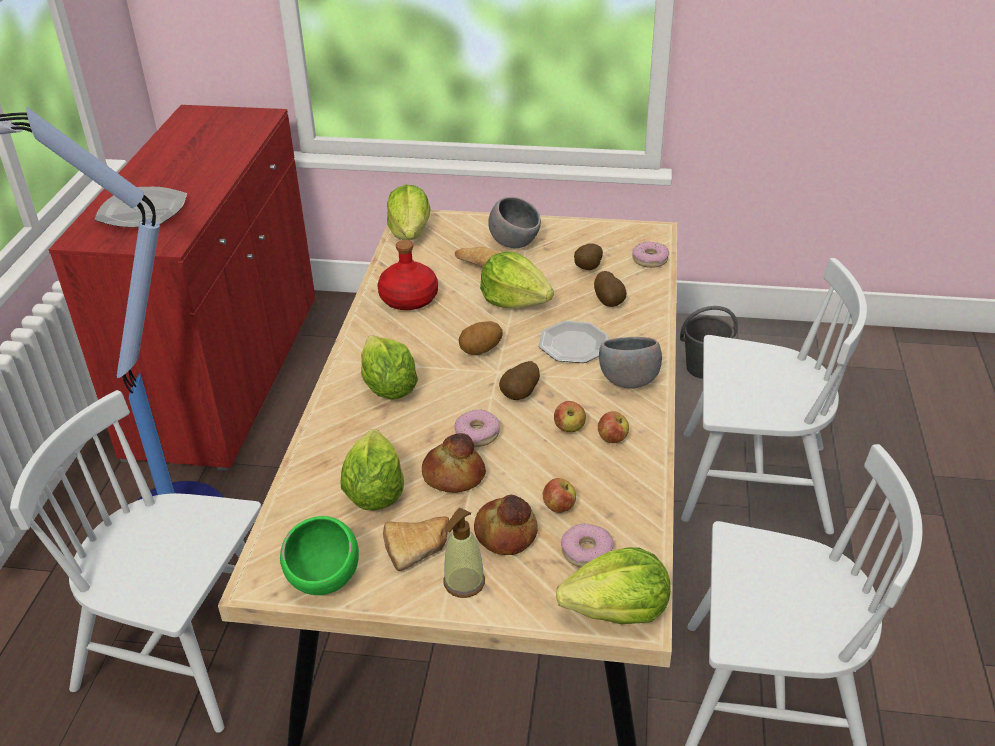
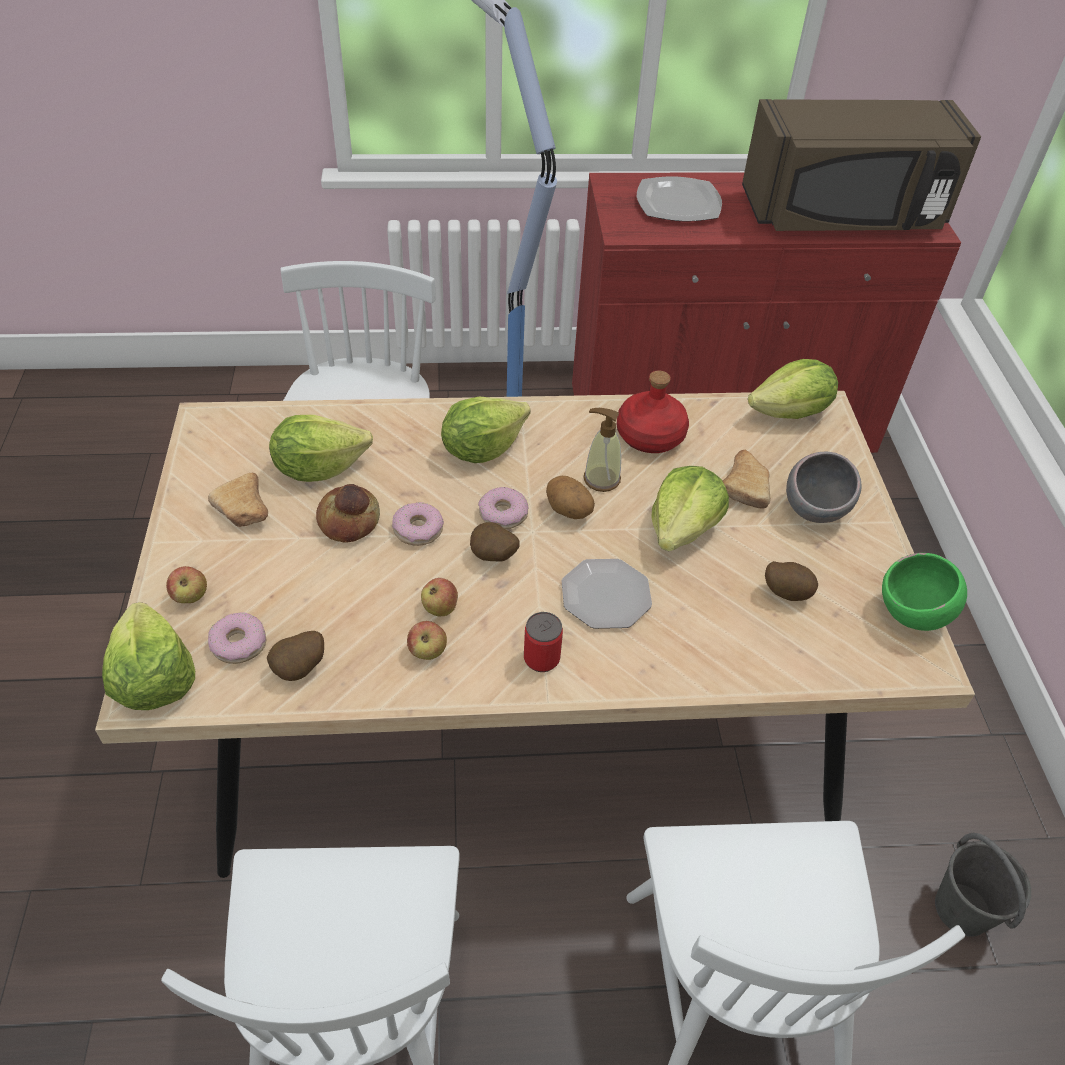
camera: 75 degrees right, 10 degrees up
(219, 143) = (844, 215): none -> brown microwave
(325, 580) = (204, 457): green bowl -> green bowl (912, 615)
(464, 583) = (197, 551): soap dispenser -> soap dispenser (601, 479)
(505, 533) = (265, 573): bread -> none
(559, 507) = (306, 612): apple -> apple (190, 596)
(610, 302) = (715, 625): potato -> potato (300, 669)
(628, 382) = (541, 658): grey bowl -> can
(650, 259) = (844, 664): donut -> donut (503, 514)

